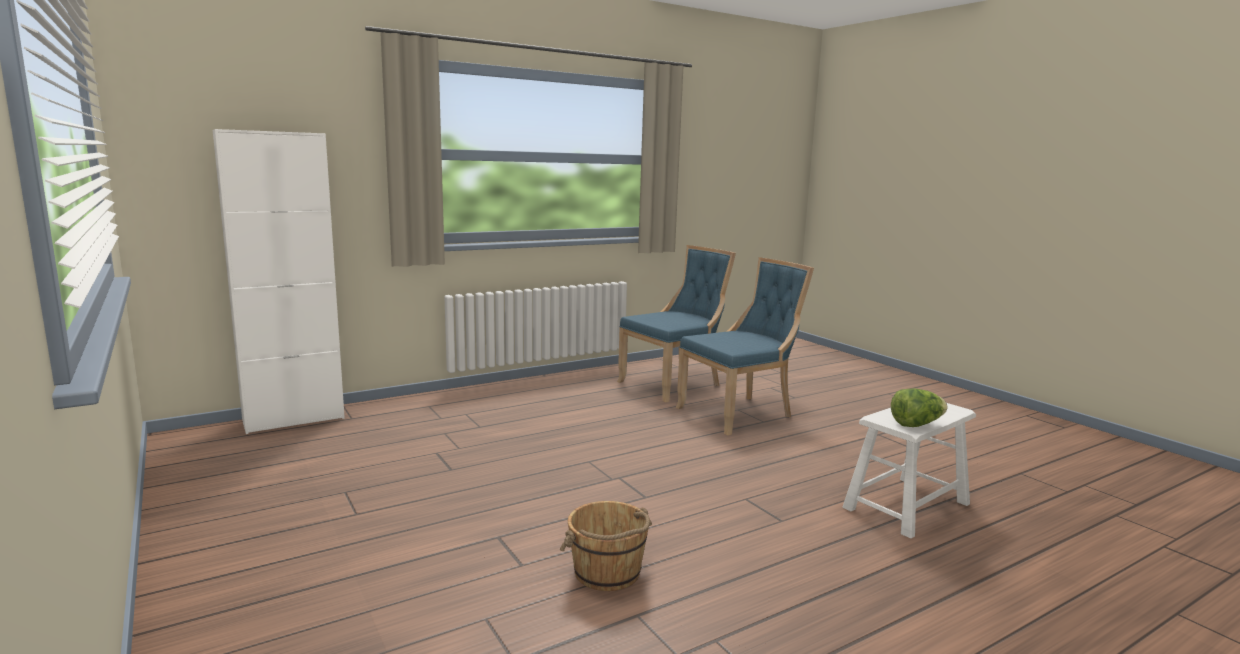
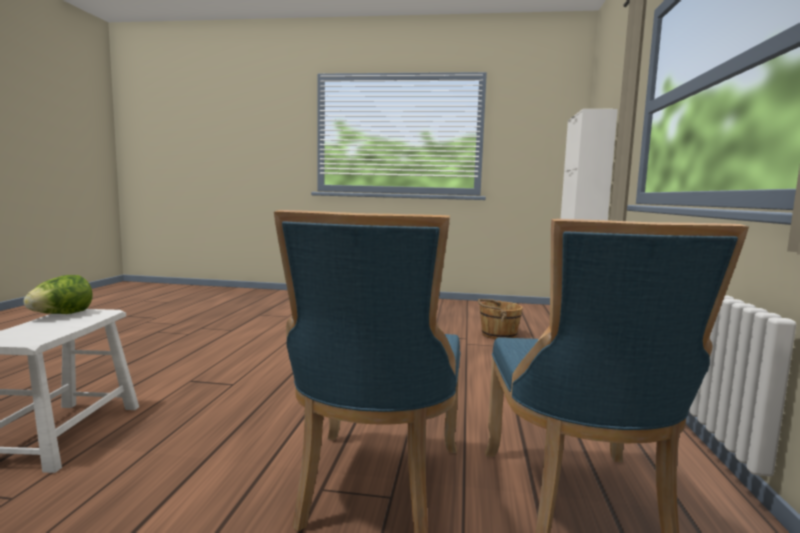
camera: 130 degrees right, 5 degrees down
(607, 573) = (265, 334): brown bucket -> brown bucket (498, 334)

